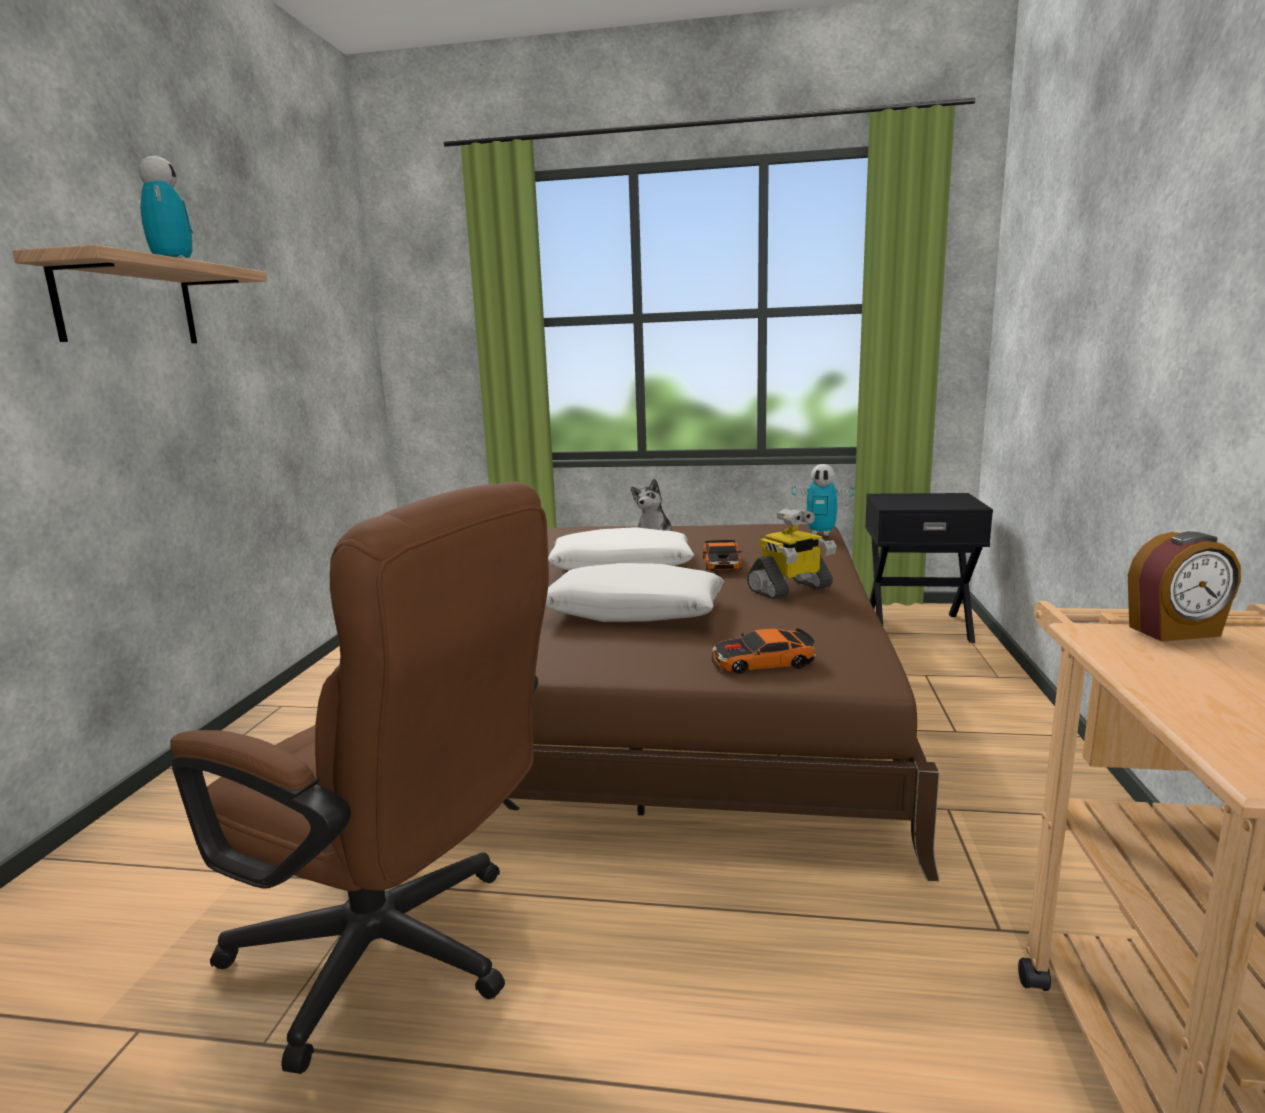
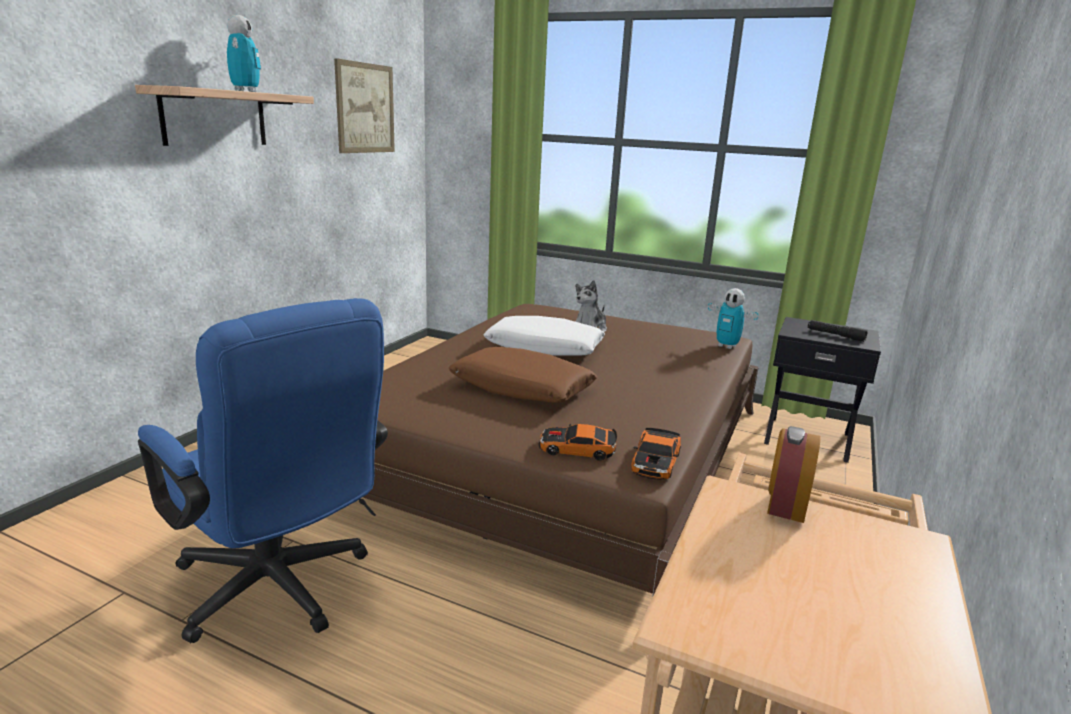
camera: 15 degrees right, 5 degrees up
(310, 298) = (365, 108): none -> picture
(398, 956) = (280, 591): brown office chair -> blue office chair
(634, 611) = (522, 388): white pillow -> brown pillow
(722, 563) = (623, 359): toy car -> toy car (656, 462)
(790, 589) = (656, 392): toy robot -> none
(934, 502) = (835, 335): none -> black flashlight
(1175, 632) = (785, 505): alarm clock -> alarm clock turned 105 degrees clockwise

